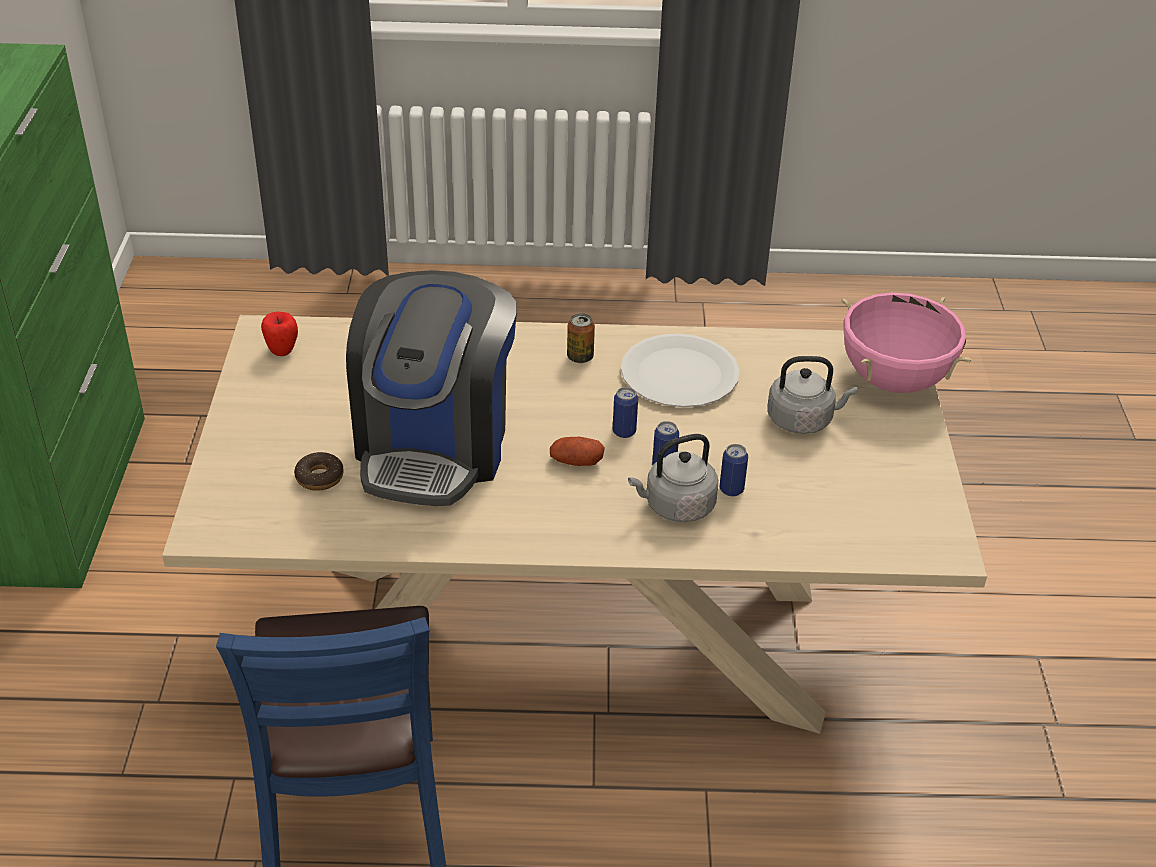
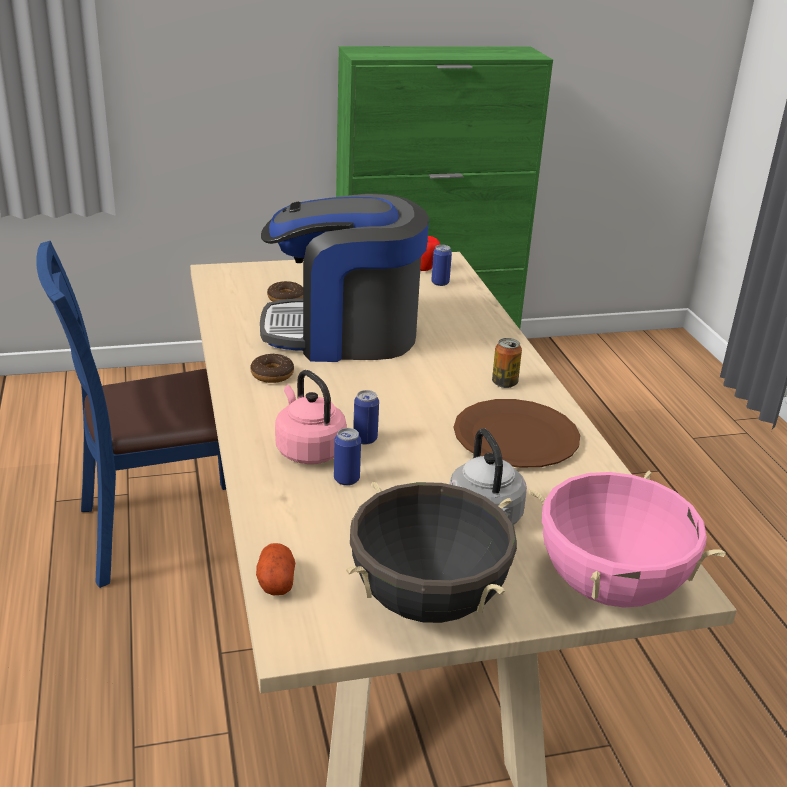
camera: 75 degrees right, 10 degrees down
(515, 513) = (272, 374): none -> donut
(576, 461) = (351, 395): potato -> potato (275, 581)
(624, 431) = (406, 414): can -> can (440, 283)
(676, 506) = (308, 450): grey kettle -> pink kettle
(679, 374) = (515, 436): white plate -> brown plate
(905, 473) = (428, 601): none -> black cooking pot

